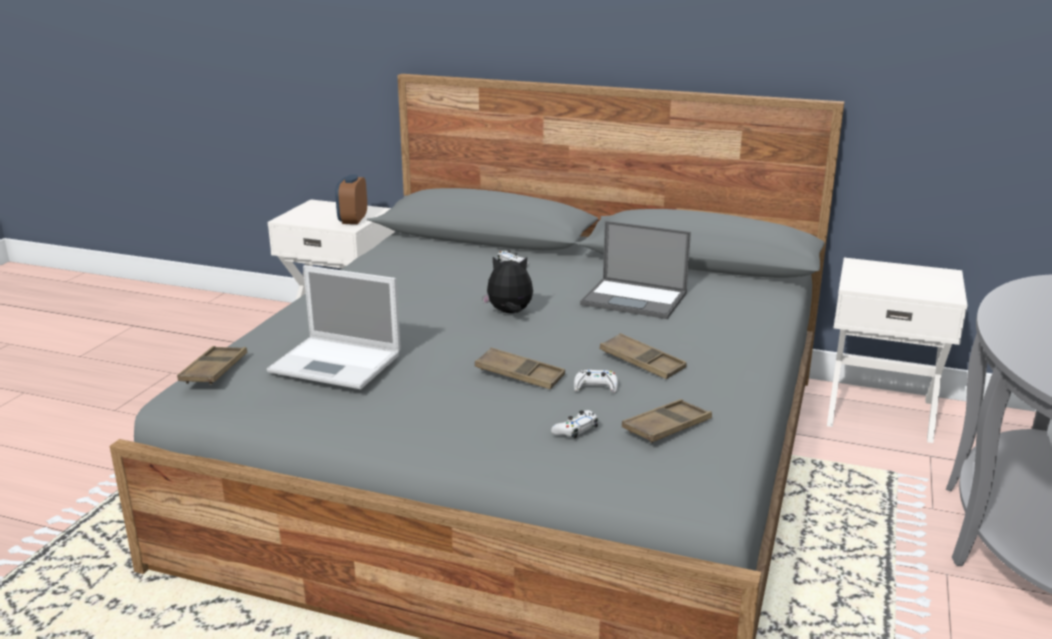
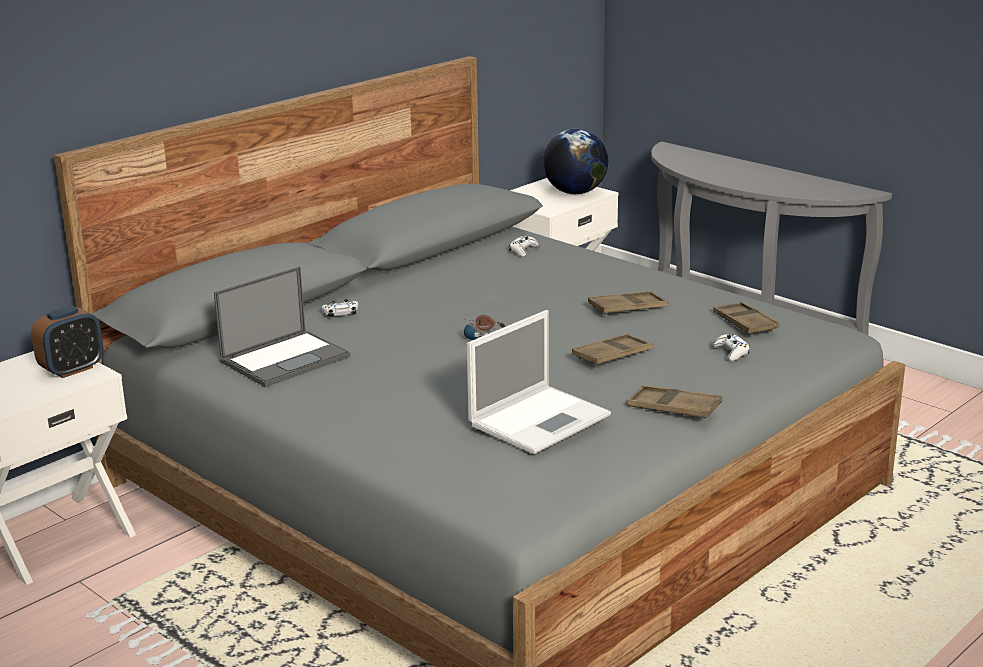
camera: 65 degrees left, 0 degrees up
(214, 370) = (491, 486): brown tray -> brown tray (673, 408)
(353, 220) = (72, 369): alarm clock -> alarm clock turned 75 degrees counterclockwise
(509, 313) = (479, 334): plush toy -> headphones
(595, 387) = (659, 333): white game controller -> white game controller (523, 250)
(635, 299) = (493, 284): laptop -> laptop (286, 358)
(927, 287) = (575, 192): none -> globe

